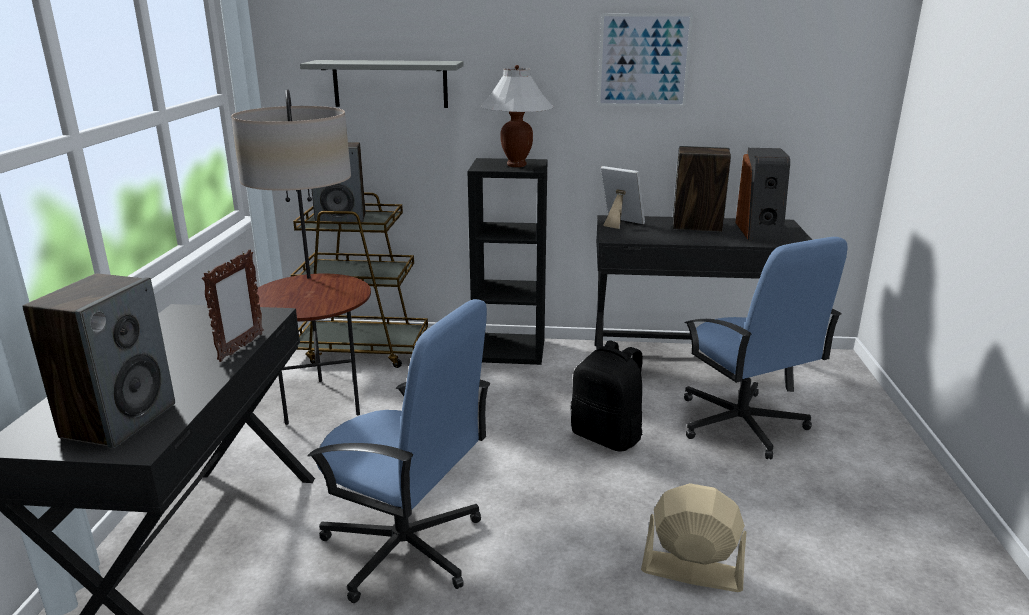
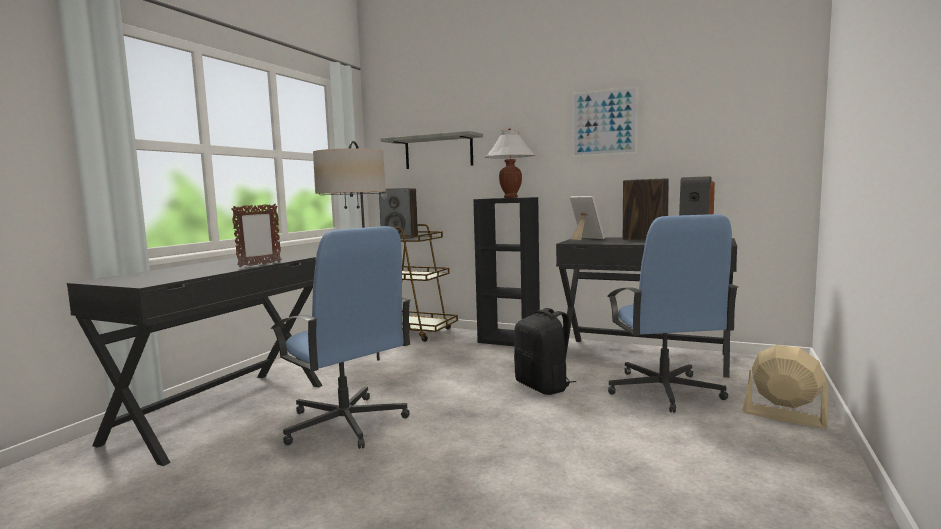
camera: 20 degrees right, 15 degrees down
(119, 420) = (153, 278): speaker -> none
(691, 571) = (546, 466): beige fan -> beige fan (783, 416)

